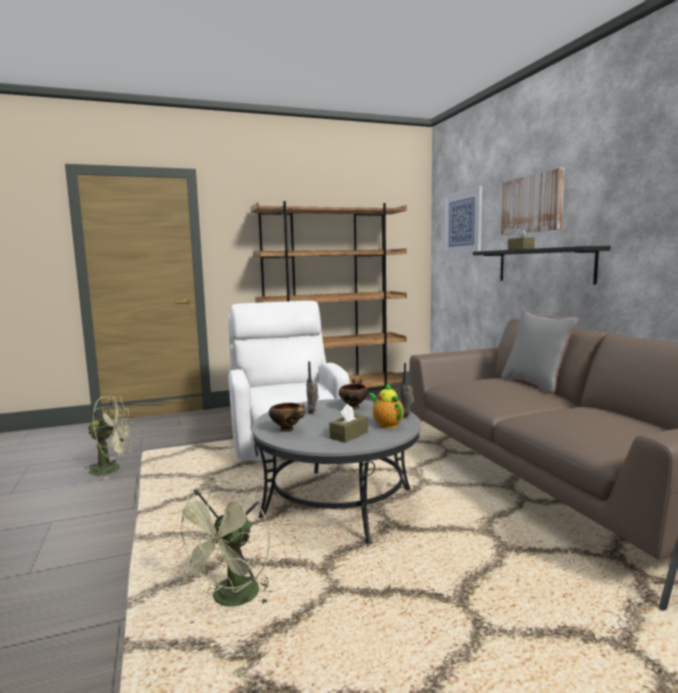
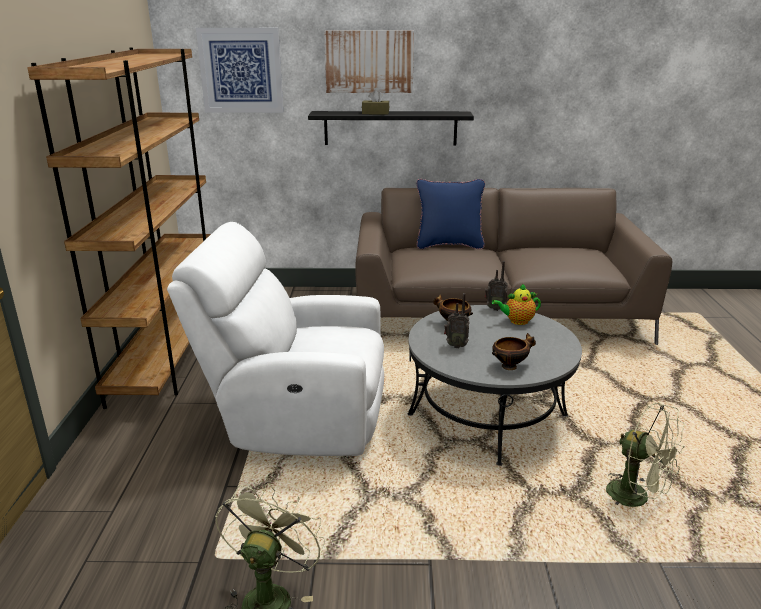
camera: 70 degrees left, 15 degrees up
(349, 435) = (539, 341): brown tissue box -> none
(535, 384) = (449, 245): grey pillow -> blue pillow

